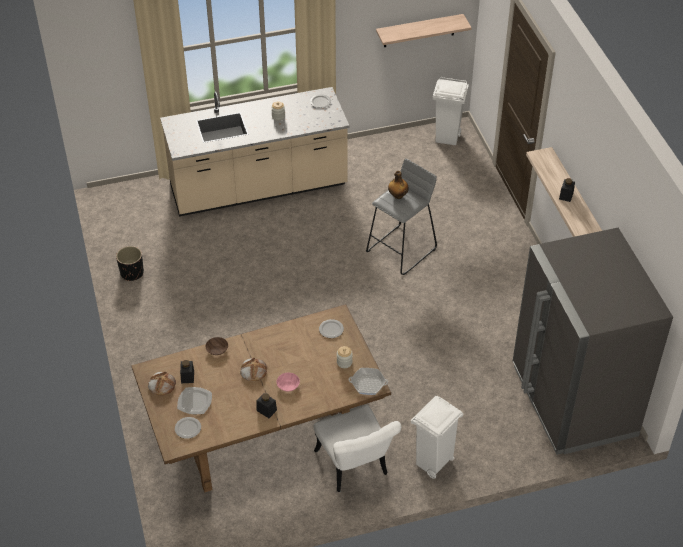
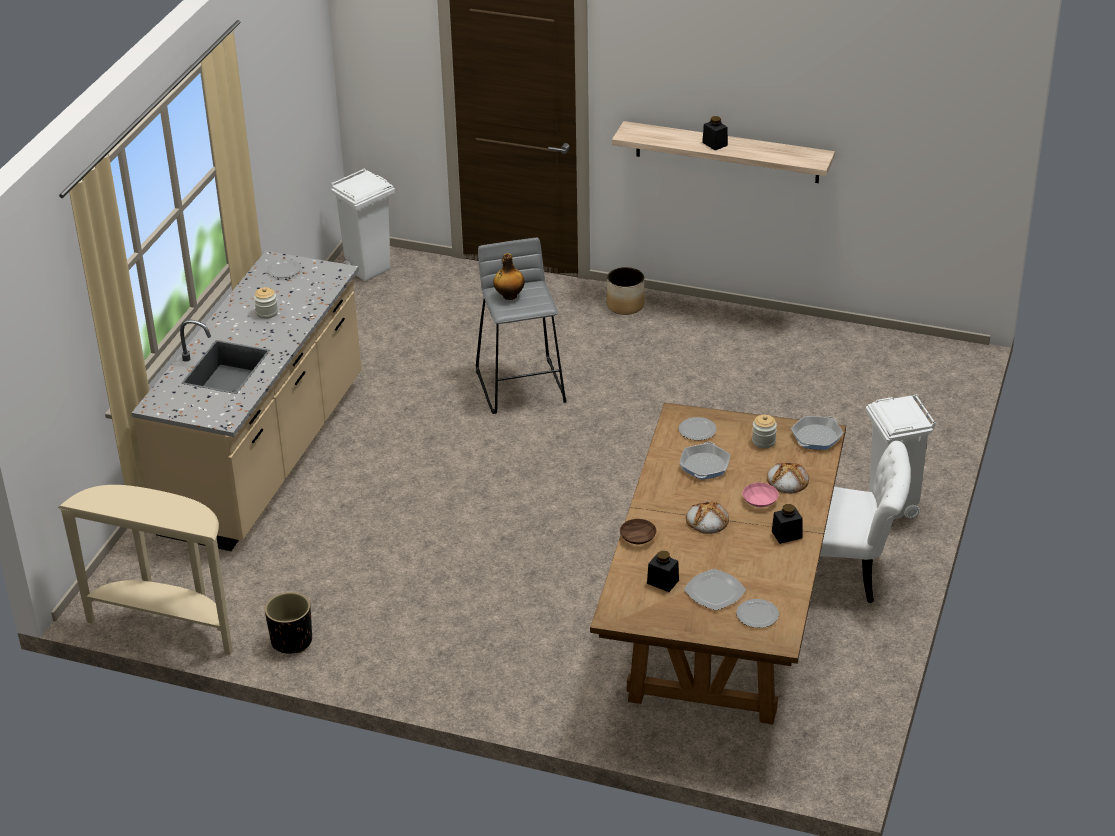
camera: 55 degrees left, 10 degrees down
(112, 224) = (167, 624): none -> beige console table
(161, 384) = (655, 611): bread -> bread (787, 480)
(301, 347) = (704, 465): none -> frying pan
(419, 31) = (298, 121): shelf -> none
(517, 254) = (625, 305): none -> planter
(573, 401) = (889, 366): grey fridge -> none

